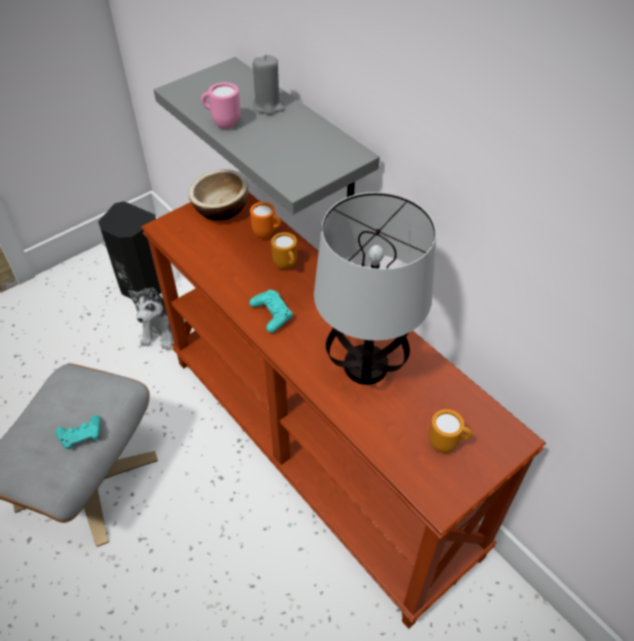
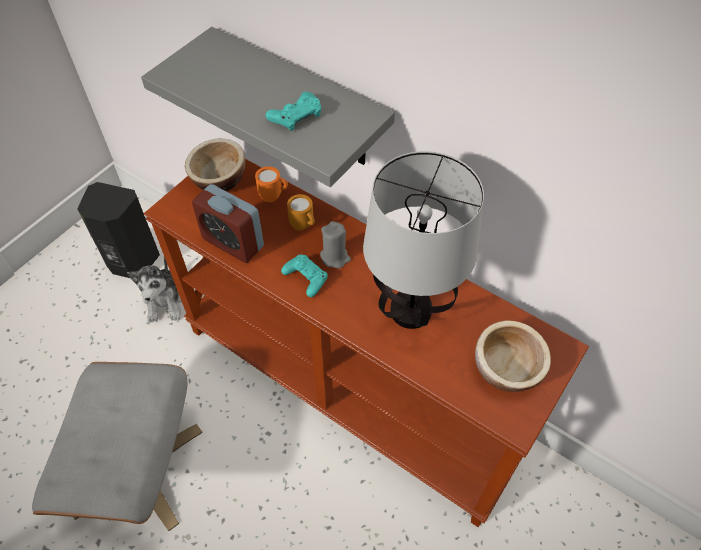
camera: 15 degrees left, 5 degrees up
(81, 435) = (134, 433): turquoise game controller -> turquoise game controller (296, 116)
(213, 268) = (233, 243): none -> alarm clock
(222, 123) = (228, 103): pink mug -> none
(268, 106) = (267, 76): grey candle -> grey candle (335, 257)
(447, 444) = (506, 368): orange mug -> bowl

